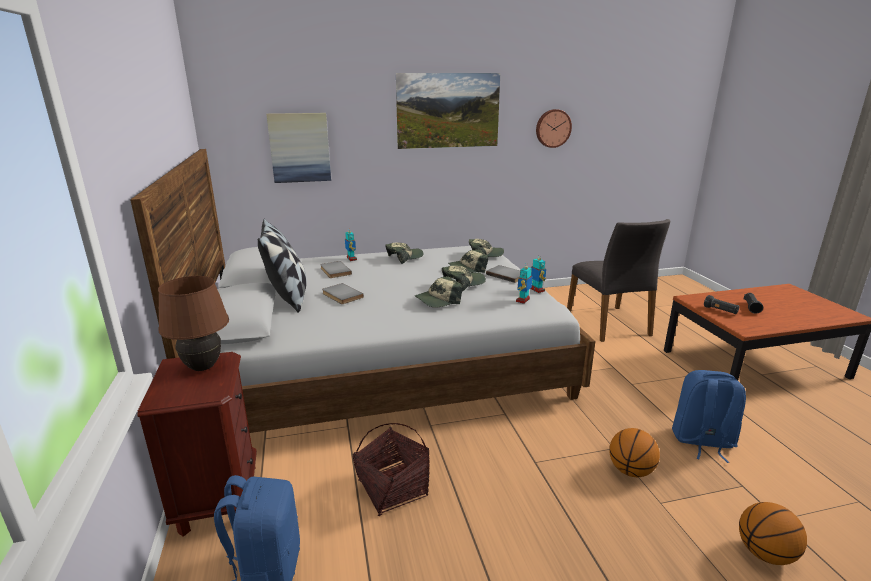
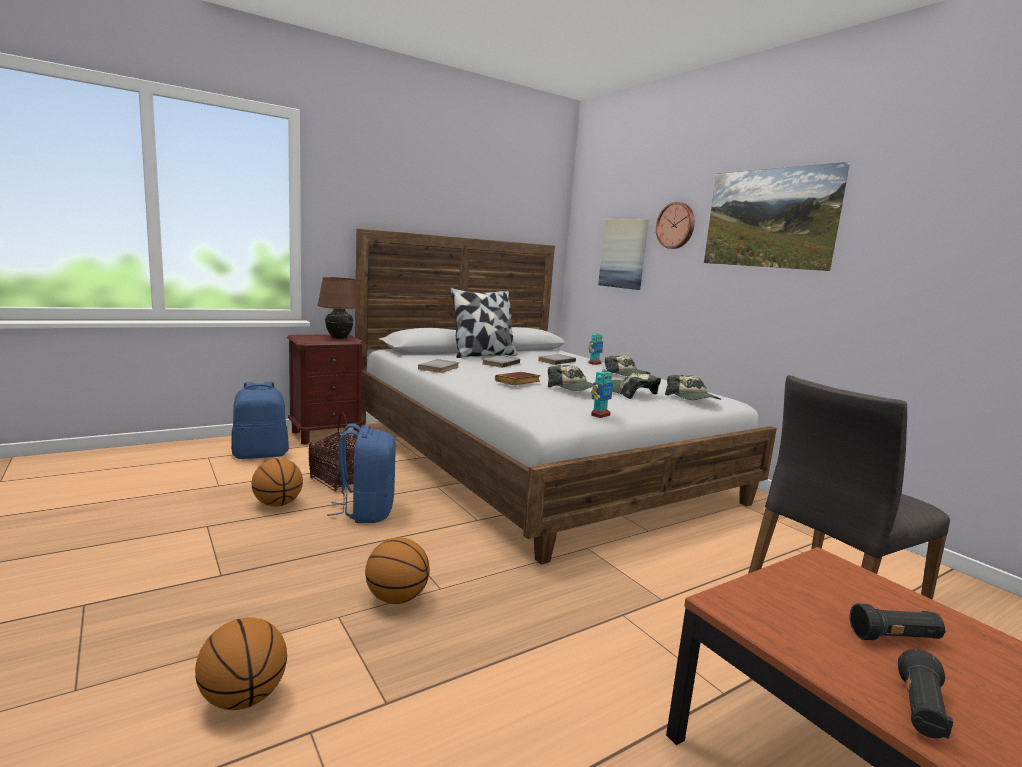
camera: 70 degrees right, 10 degrees down
(438, 300) = (517, 383): cap -> brown book
(449, 545) = (278, 504): none -> basketball
(507, 275) = (633, 405): grey book -> grey book (440, 368)
(523, 300) = (553, 407): toy robot -> none
(552, 128) = (939, 249): wall clock -> wall clock (676, 225)
(702, 441) = (492, 674): blue backpack -> blue backpack (366, 511)
(720, 311) = (805, 589): black flashlight -> black flashlight (920, 710)

